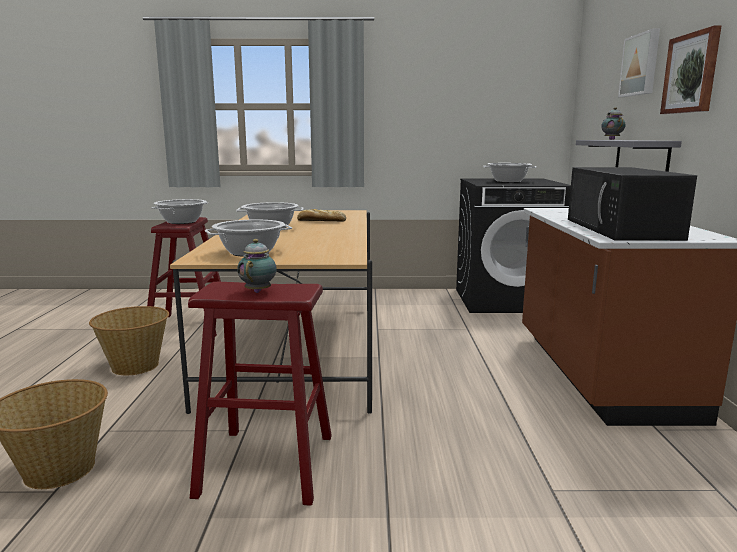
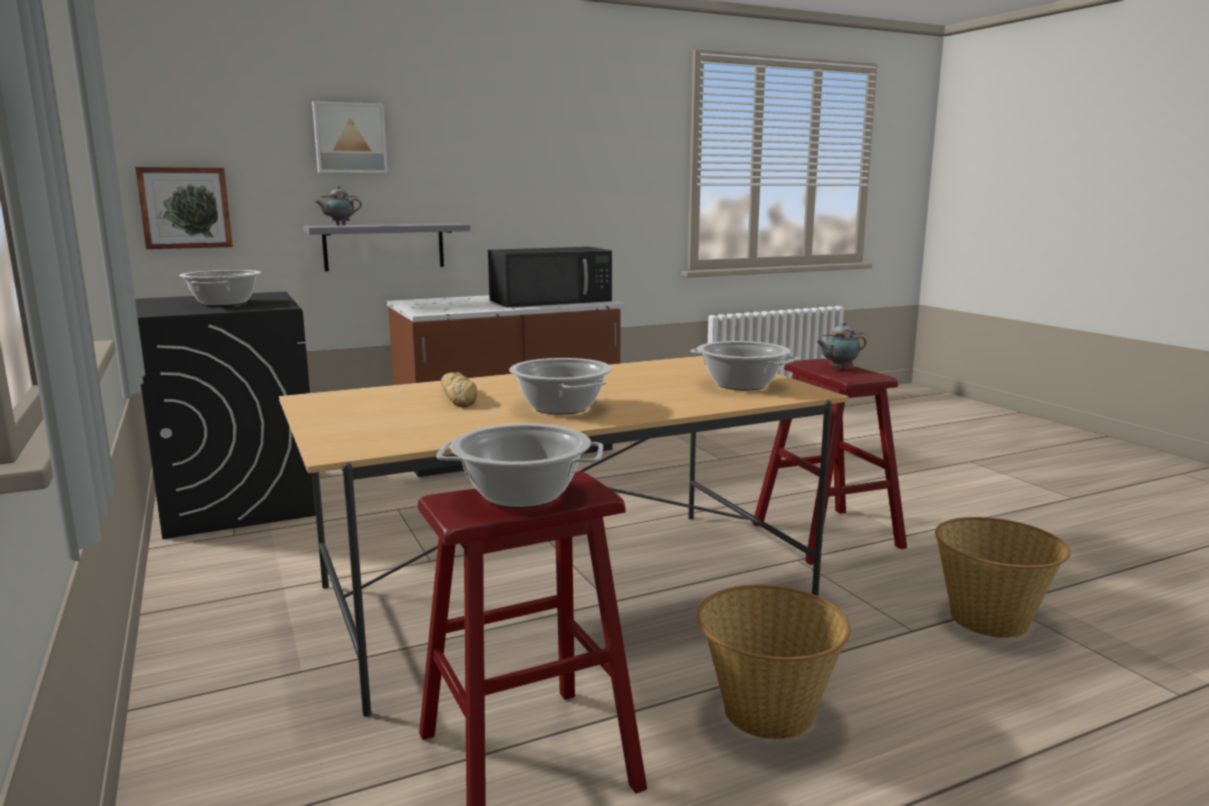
camera: 115 degrees left, 0 degrees up
(691, 73) = (455, 161): picture -> picture (185, 208)

